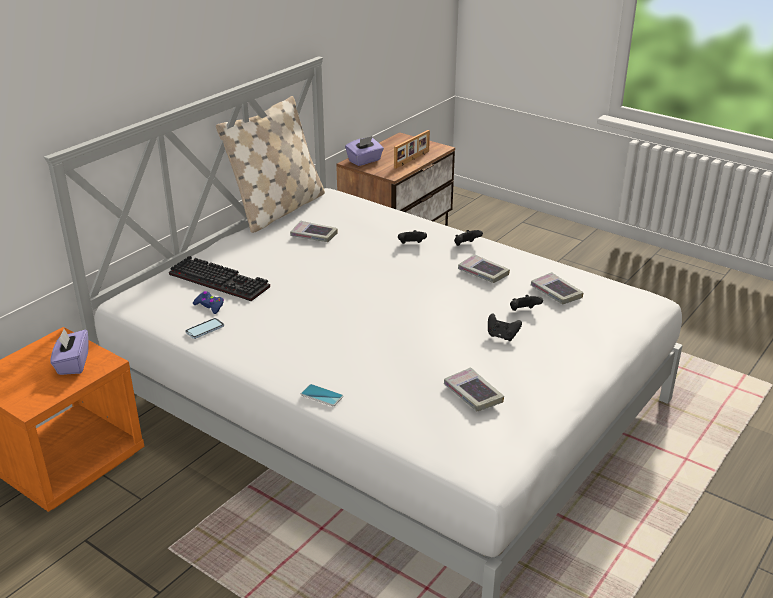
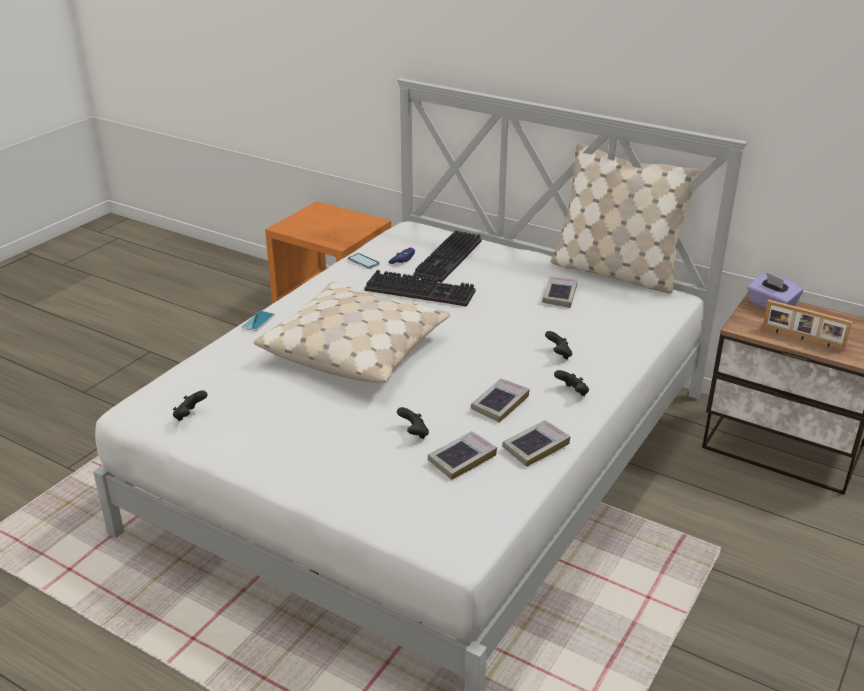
camera: 85 degrees right, 0 degrees up
(72, 364) = (337, 232): purple tissue box -> none
(283, 297) = (422, 290): none -> keyboard
(392, 334) = (355, 348): none -> beige pillow
(473, 394) = (243, 393): book -> book (535, 446)
(502, 336) = (357, 416): black game controller -> black game controller (190, 416)

